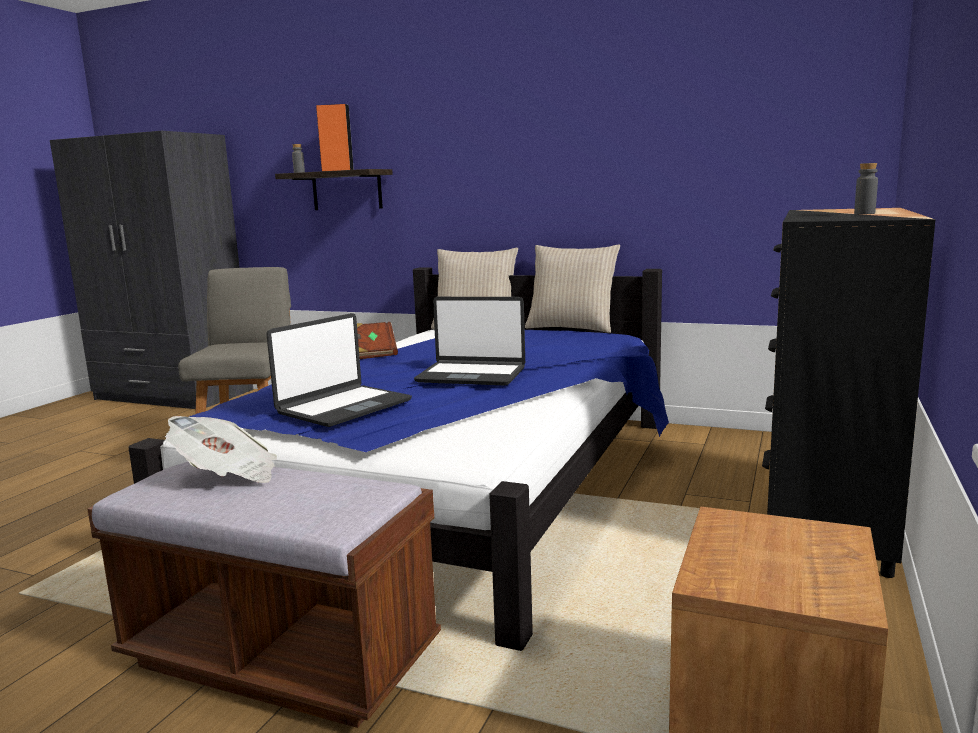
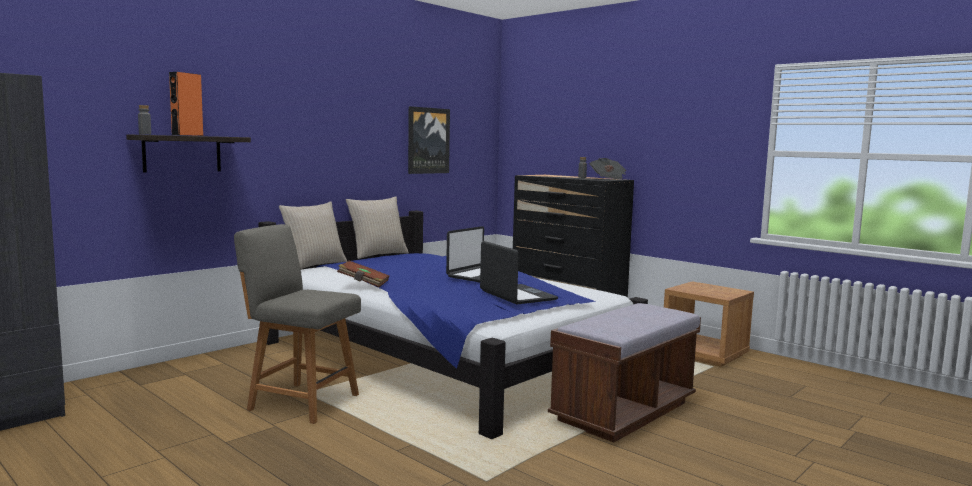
camera: 70 degrees left, 5 degrees down
(228, 475) = (606, 320): newspaper -> newspaper (608, 179)
(695, 152) = (428, 140): none -> picture

